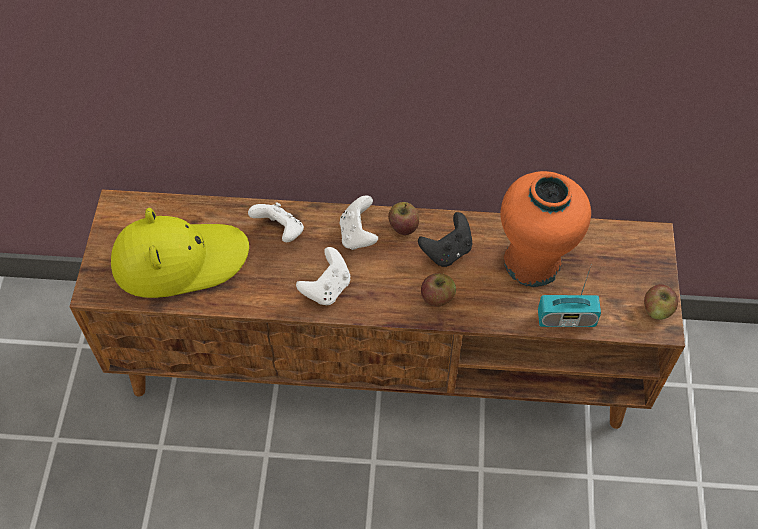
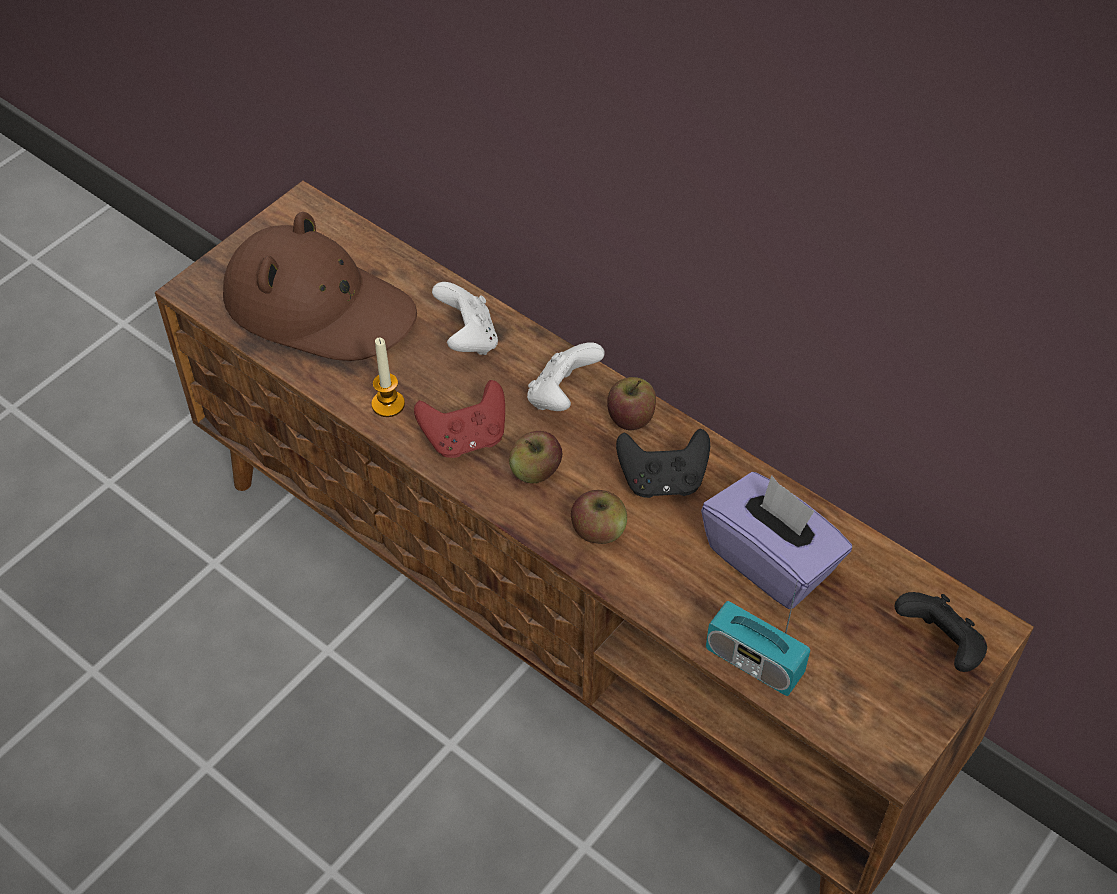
camera: 35 degrees right, 5 degrees down
(179, 260) = (319, 307): yellow hat -> brown hat
(268, 294) = (388, 404): none -> candle
(327, 288) = (465, 438): white game controller -> red game controller
(532, 262) = (771, 560): orange vase -> purple tissue box
(640, 258) = (939, 645): none -> black game controller
(657, 309) = (903, 729): apple -> apple (536, 471)

